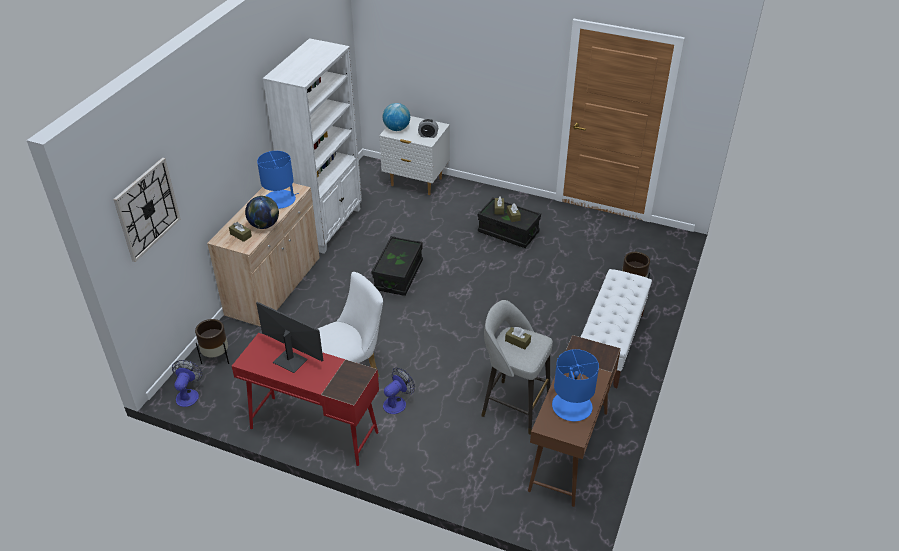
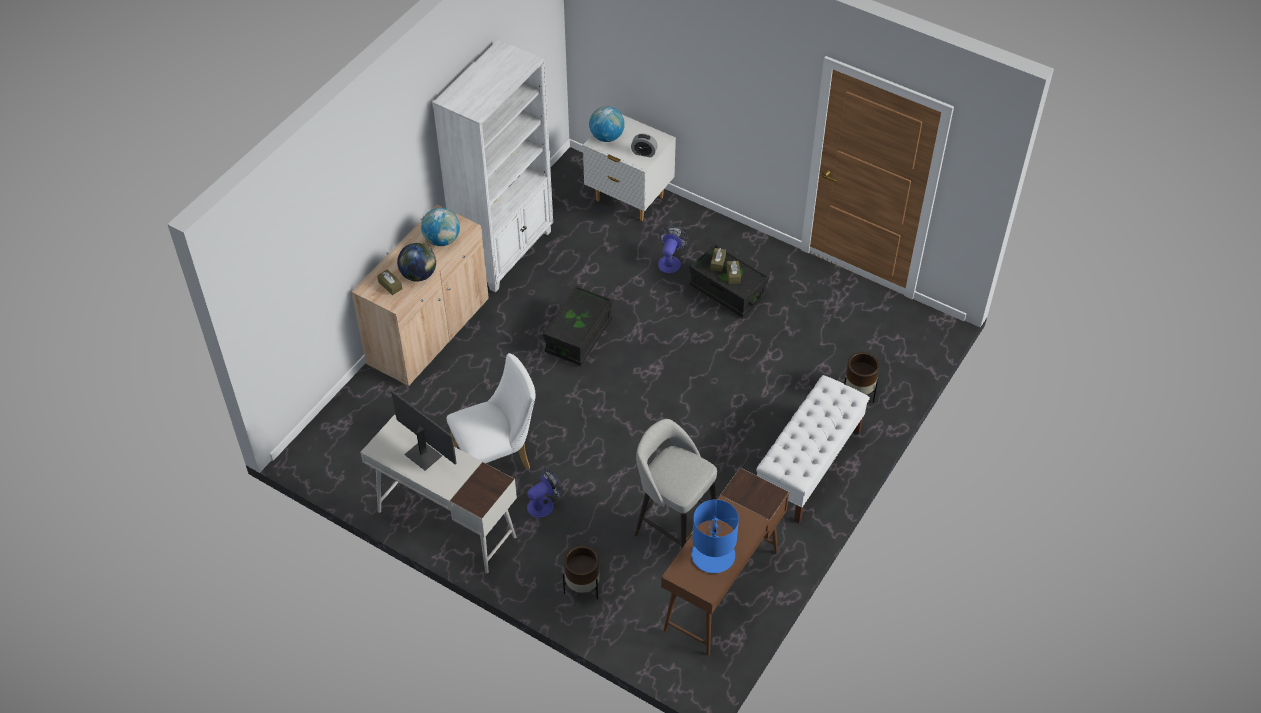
camera: 10 degrees right, 10 degrees up
(147, 209) = (285, 270): wall clock -> none
(188, 394) = (316, 460): fan -> fan (670, 261)
(216, 358) = (351, 418): brown planter -> brown planter (582, 587)
(280, 200) = (442, 240): blue table lamp -> globe
(313, 430) = (446, 523): red desk -> white desk
(517, 341) = (676, 467): brown tissue box -> none

